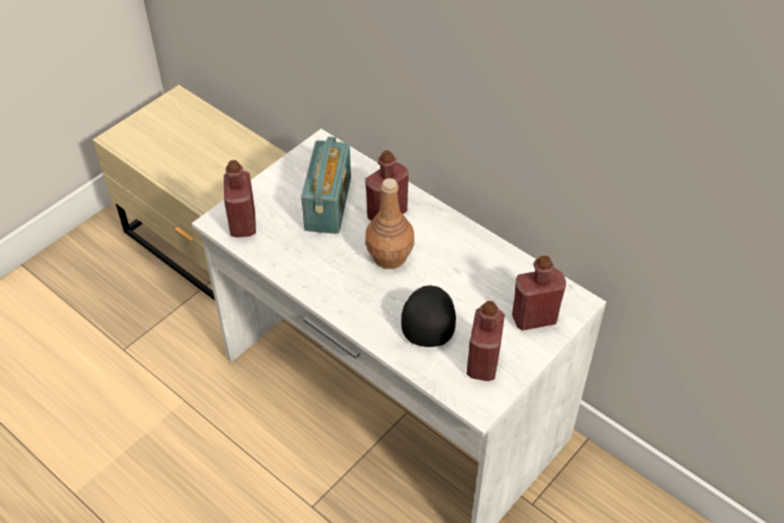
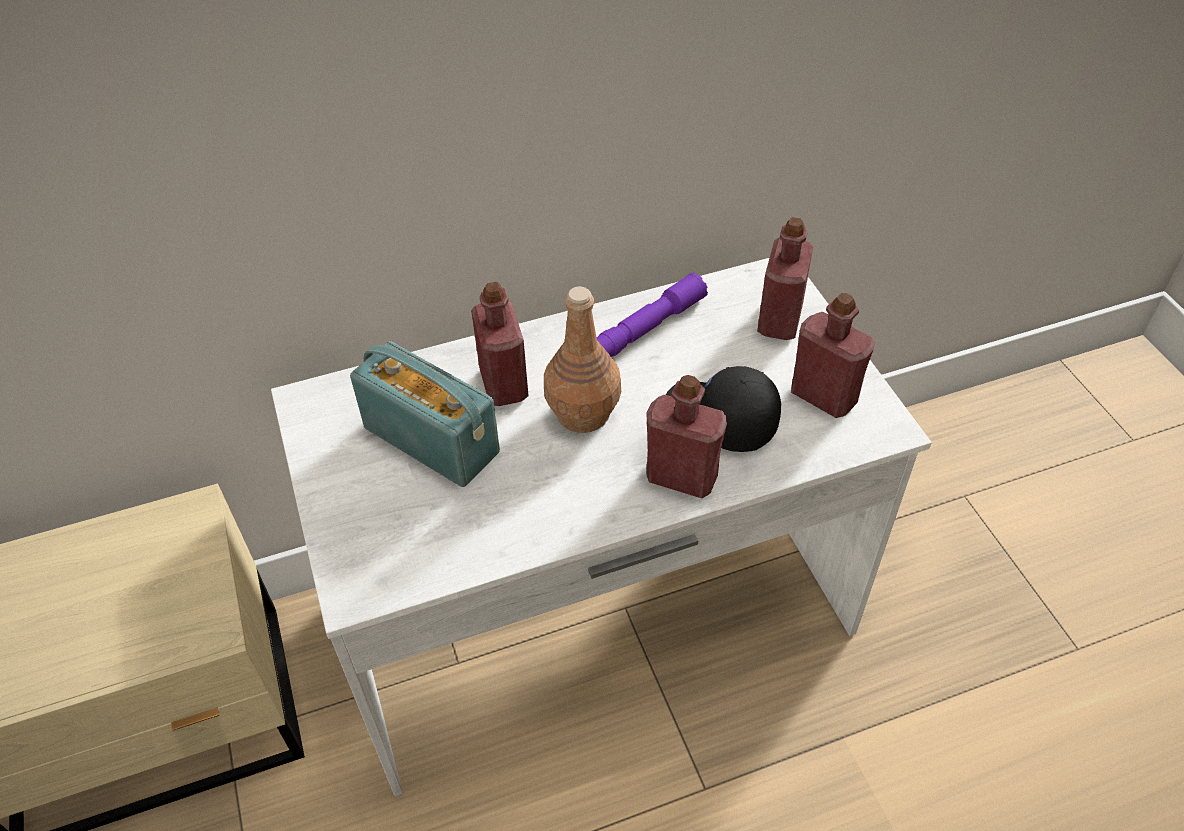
camera: 60 degrees left, 0 degrees up
(243, 224) = (387, 561): red bottle -> red bottle (681, 477)
(478, 257) = (647, 328): none -> purple flashlight

